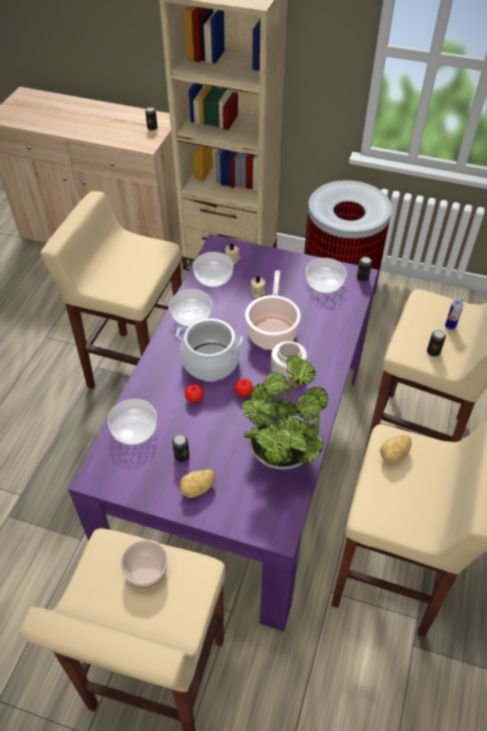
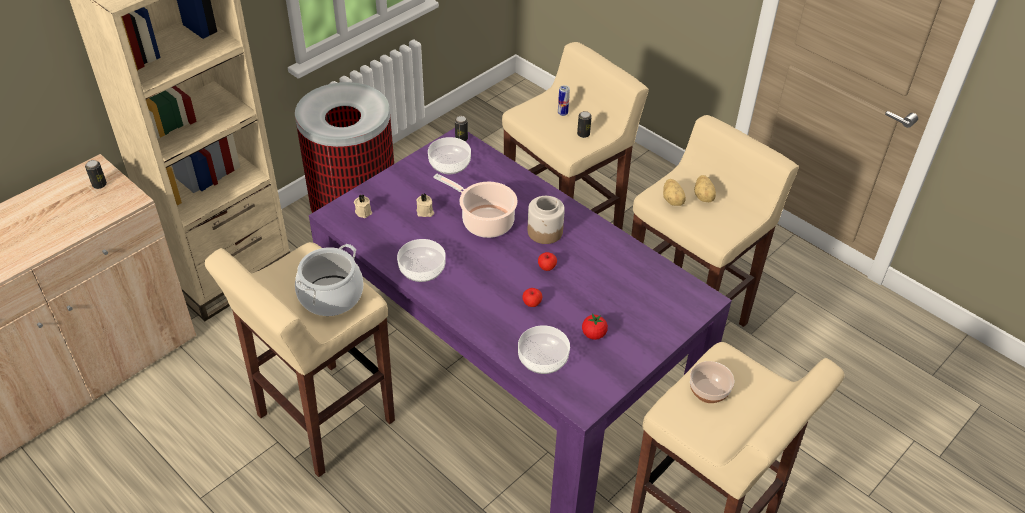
camera: 65 degrees left, 5 degrees down
(182, 456) = (593, 334): can -> tomato
(198, 489) = (636, 335): potato -> potato (704, 197)
(210, 362) = (493, 276): cooking pot -> cooking pot (331, 296)
(214, 278) = (379, 234): bowl -> none
(281, 449) = (624, 266): potted plant -> none

